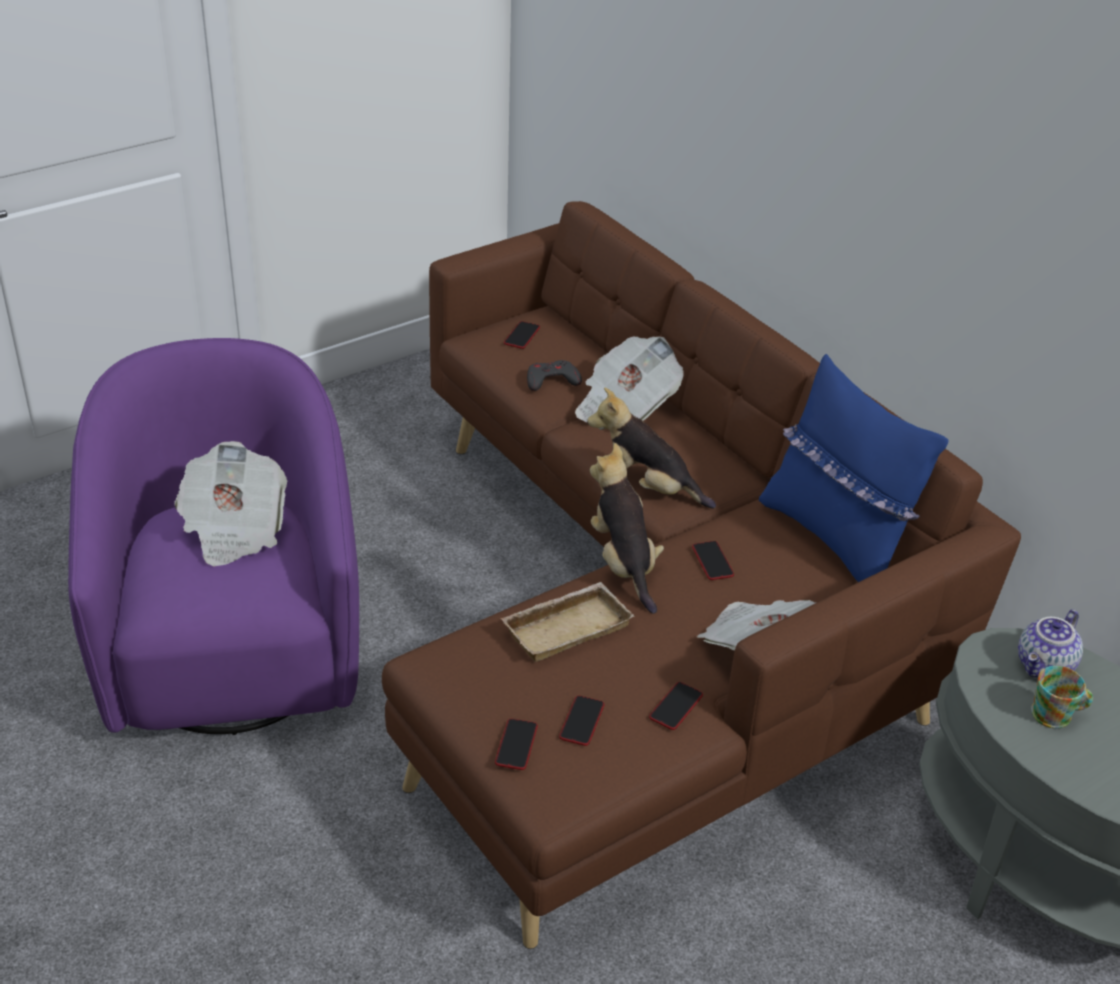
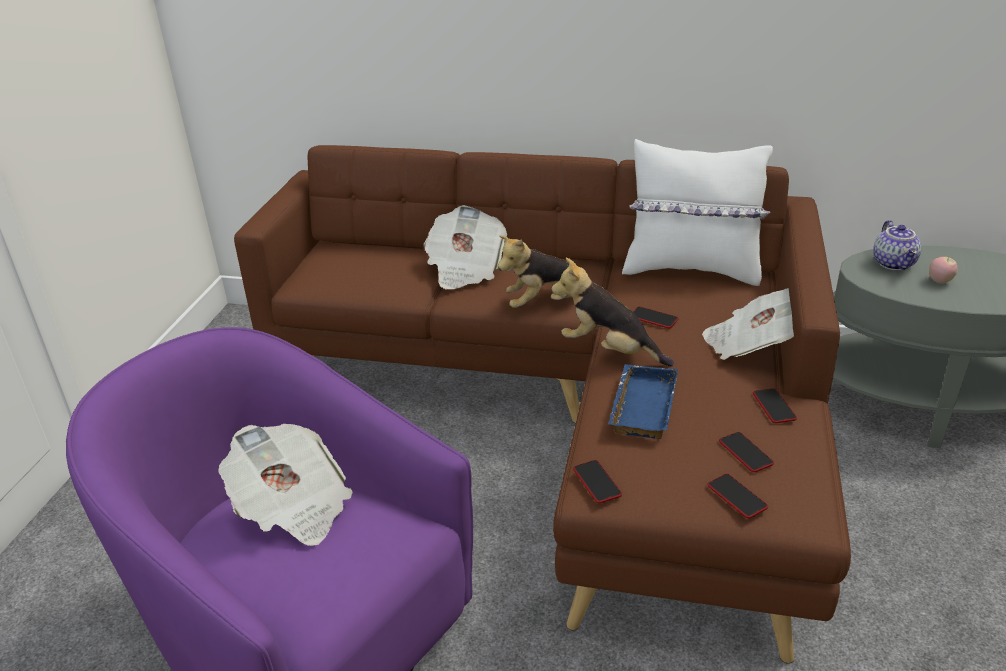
camera: 40 degrees left, 5 degrees down
(522, 336) = (332, 265): phone -> phone (597, 482)
(551, 380) = (394, 278): grey game controller -> none
(566, 626) = (640, 406): beige tray -> blue tray
(836, 539) = (691, 270): blue pillow -> white pillow
(1057, 715) = (939, 281): mug -> apple

